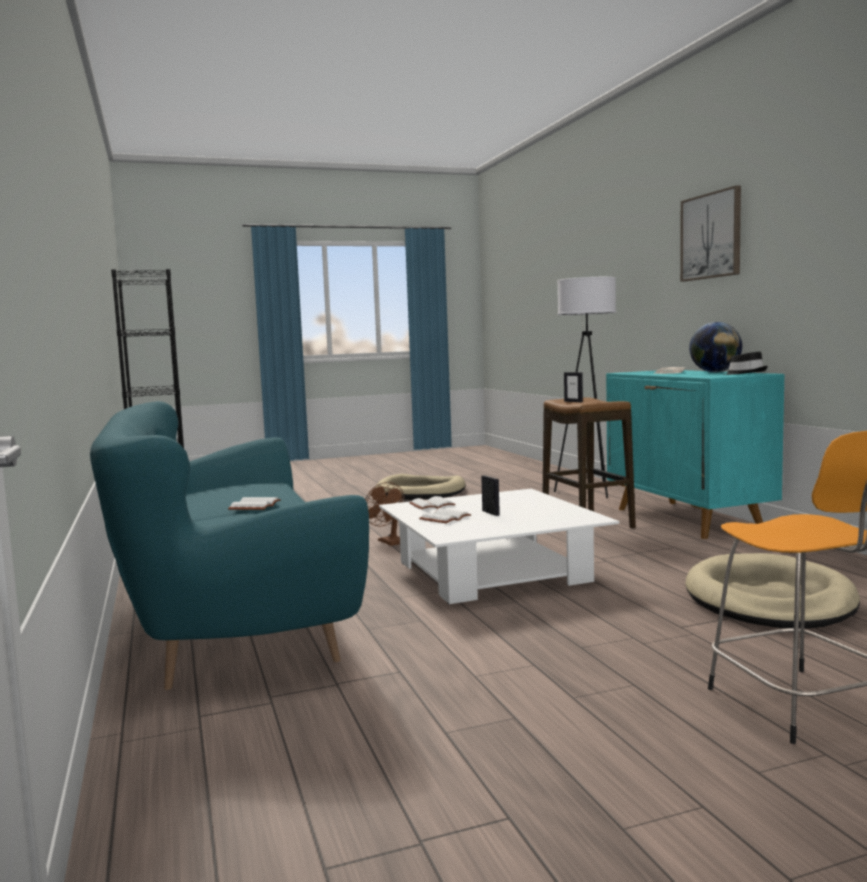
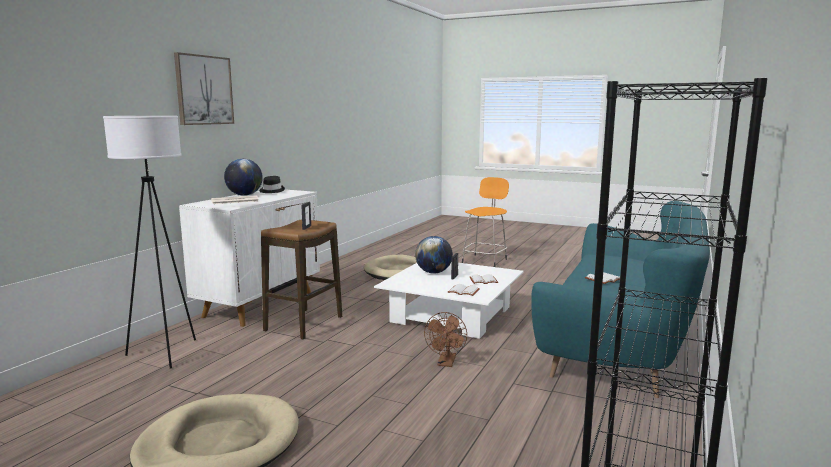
camera: 135 degrees left, 5 degrees up
(530, 510) = (433, 272): none -> globe
(687, 519) = (260, 304): turquoise cabinet -> white cabinet

